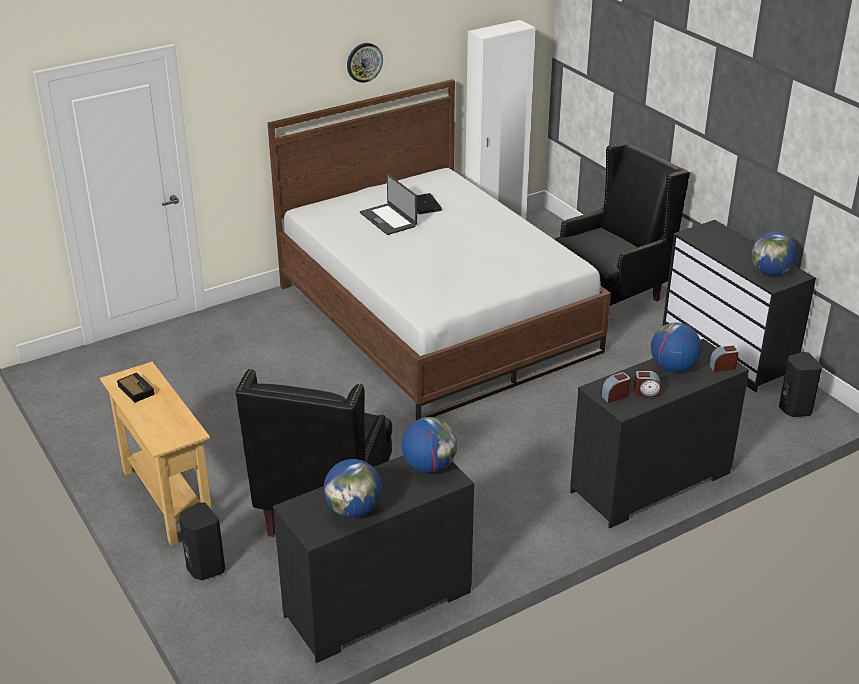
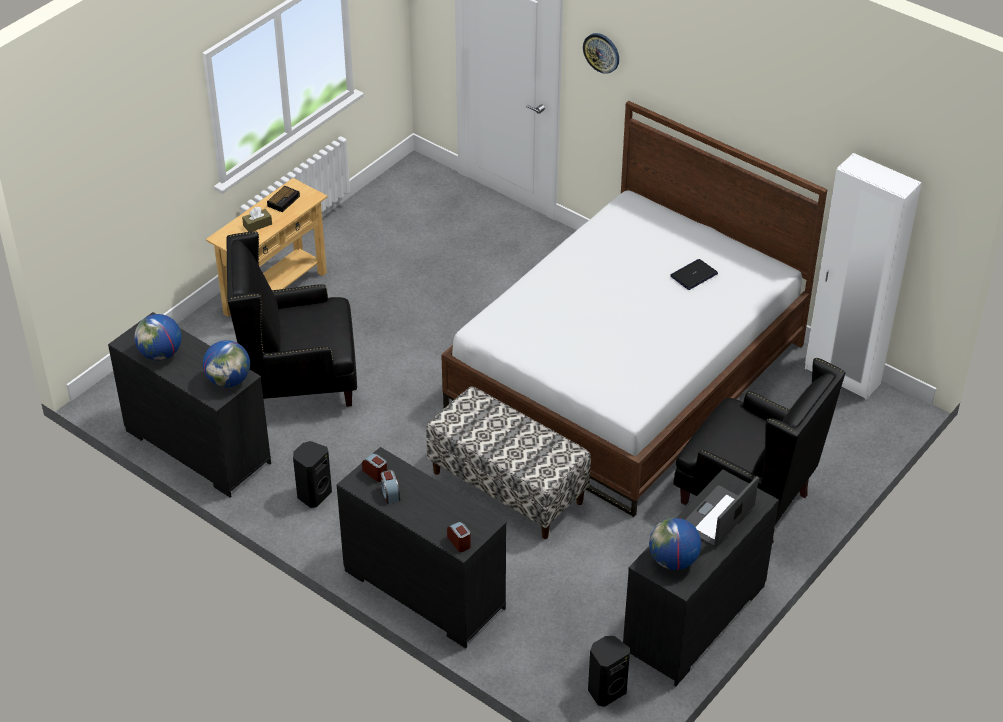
camera: 70 degrees right, 10 degrees up
(161, 414) = (257, 225): none -> brown tissue box
(204, 568) = (205, 340): black speaker -> black speaker (313, 494)
(364, 62) = (735, 109): wall clock -> wall clock (601, 52)
(389, 219) = (646, 259): laptop -> laptop (718, 517)
(540, 408) = (508, 487): none -> bench
(672, 368) = (441, 506): globe -> none

